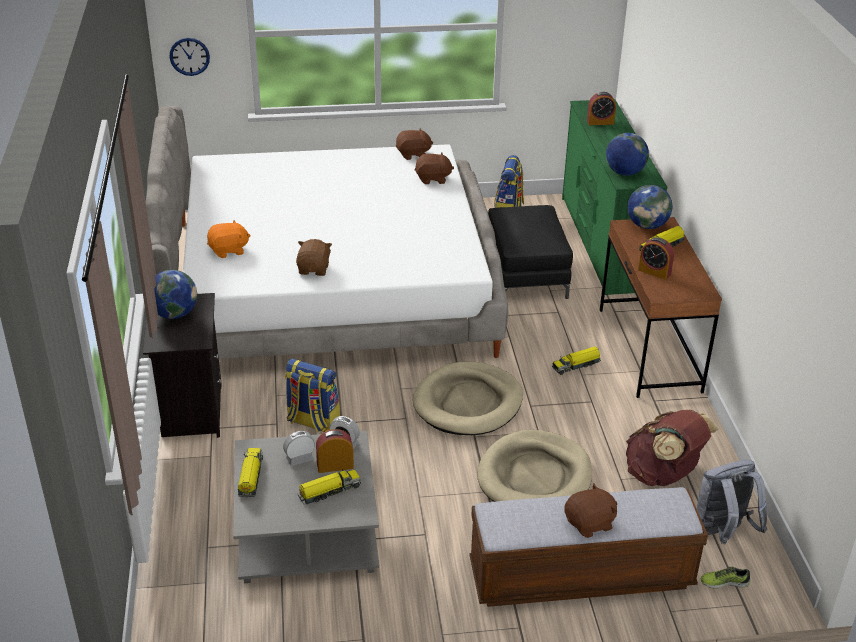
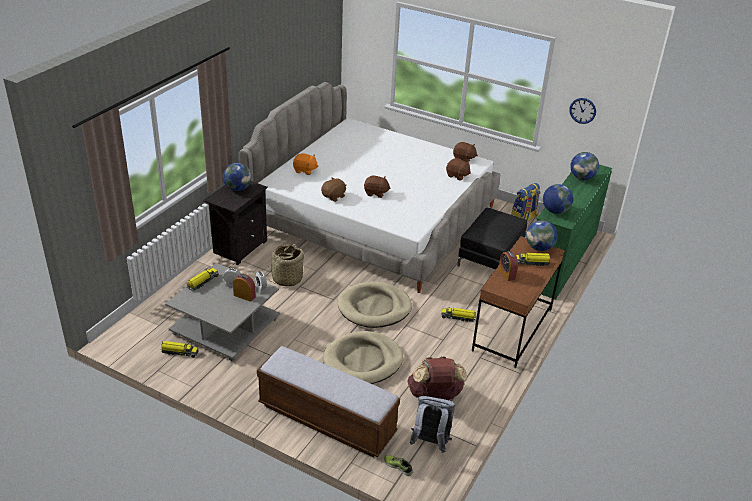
camera: 35 degrees right, 0 degrees up
(189, 56) = (360, 59): wall clock -> wall clock (582, 110)
(312, 421) = (287, 279): backpack -> basket
(328, 491) = (227, 306): toy truck -> toy truck (179, 352)
(590, 524) = (322, 385): brown plush toy -> brown plush toy (376, 193)
(600, 122) = (582, 177): alarm clock -> globe

